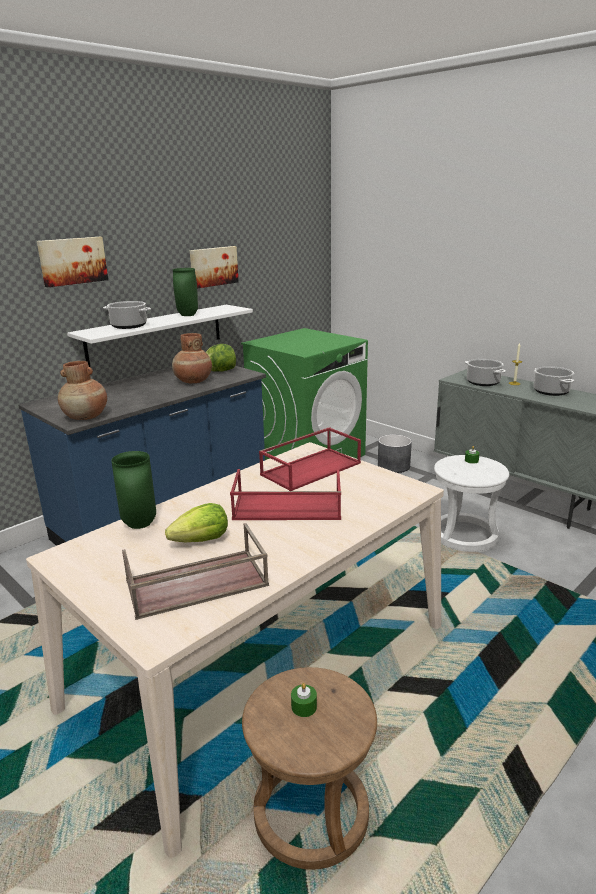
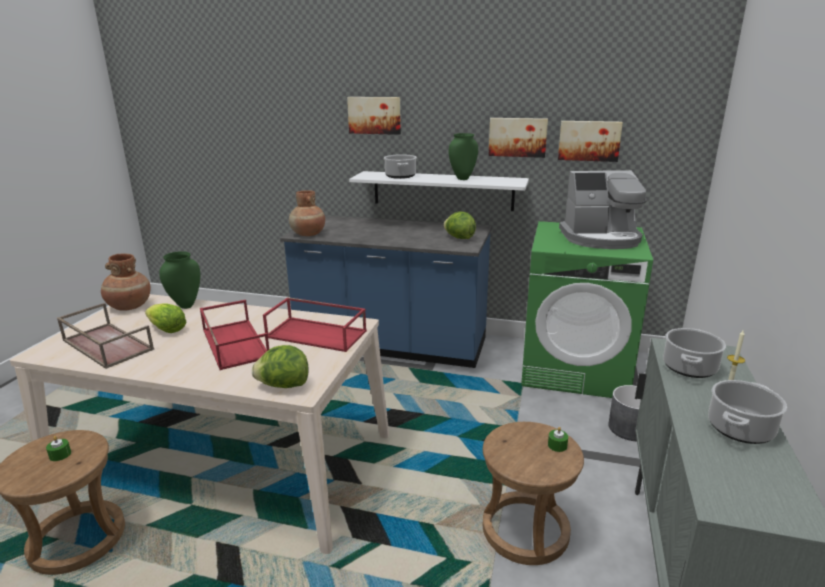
camera: 60 degrees right, 0 degrees up
(193, 381) = (420, 237): brown vase -> brown vase (129, 306)
(263, 262) = (589, 140): none -> picture
(310, 339) = (601, 238): none -> coffee machine
(399, 495) = (283, 385): none -> lettuce
(464, 535) = (525, 530): white stool -> brown stool

